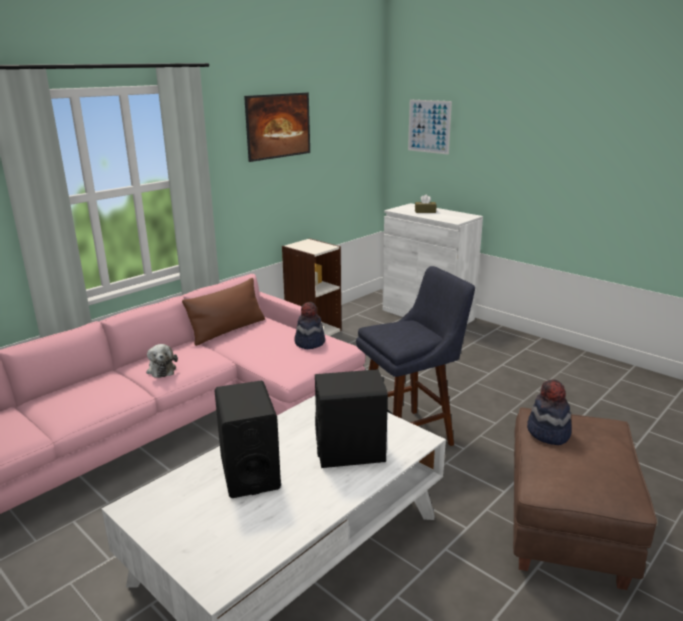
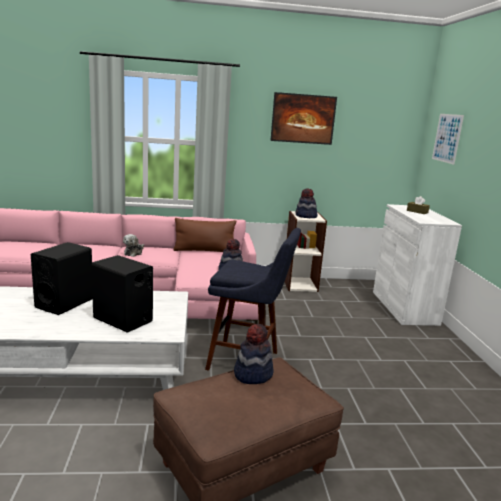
camera: 40 degrees right, 5 degrees down
(312, 247) = (306, 216): none -> hat

